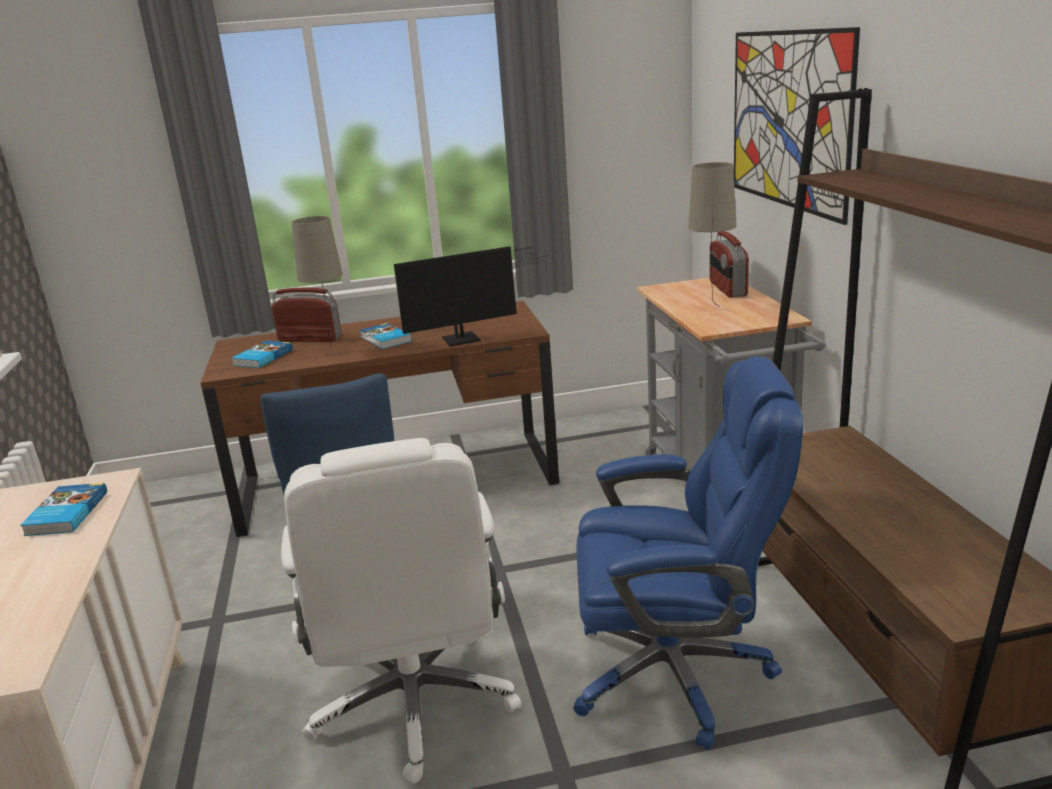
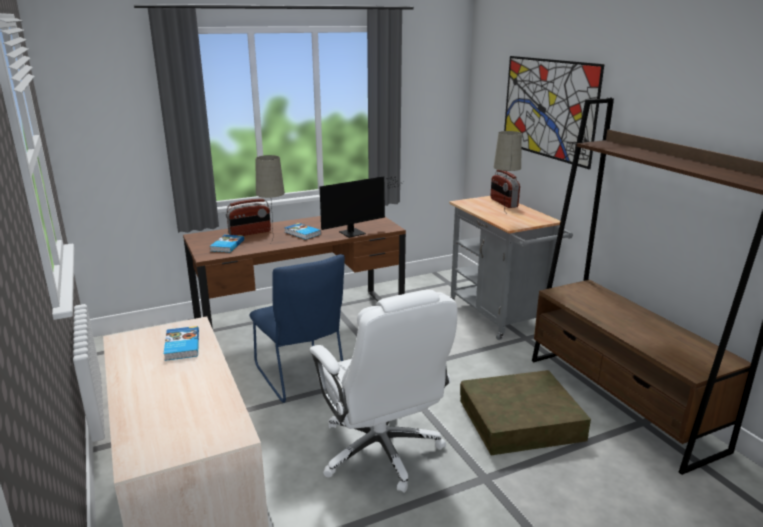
camera: 15 degrees left, 0 degrees up
(310, 339) = (250, 233): radio -> radio turned 150 degrees clockwise
(675, 672) = (520, 420): blue office chair -> brown storage box

